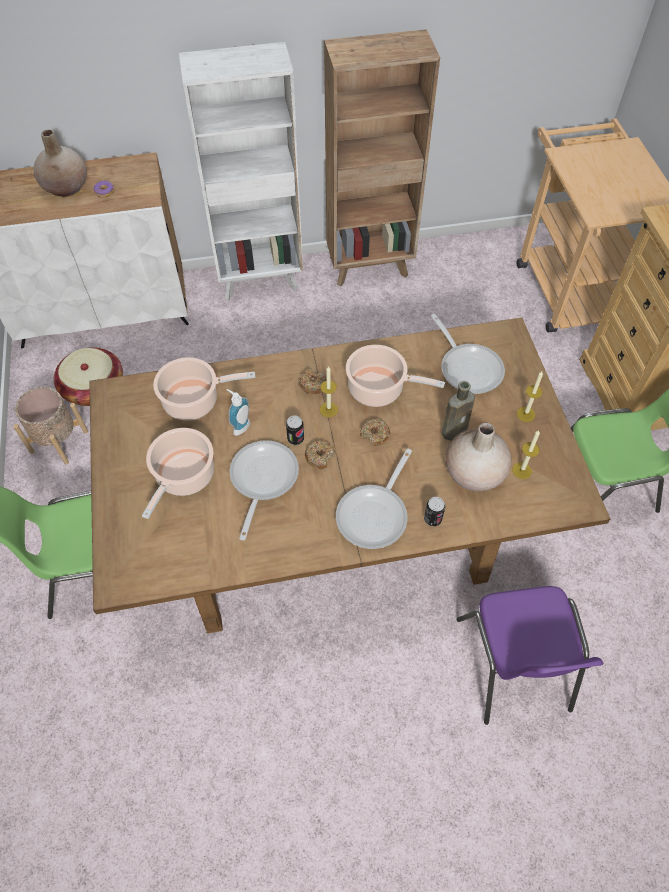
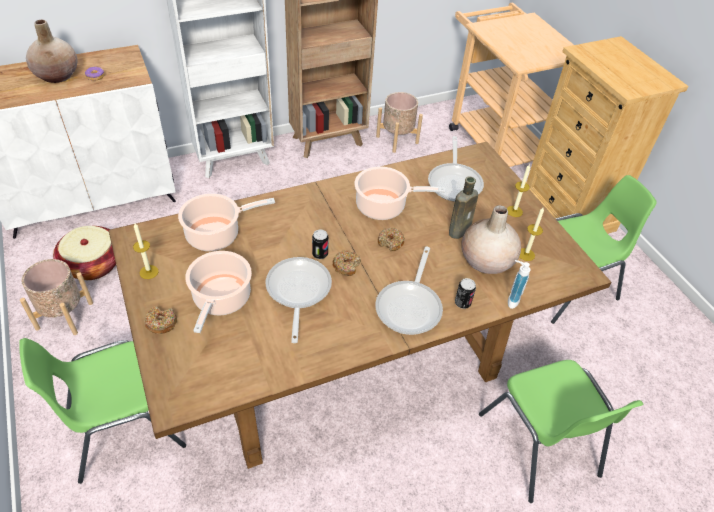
camera: 15 degrees left, 10 degrees down
(239, 426) = (264, 250): soap dispenser -> soap dispenser (511, 299)
(313, 384) = (324, 209): donut -> donut (161, 323)
(328, 409) = (343, 227): candle -> candle (149, 272)
(450, 273) = (397, 139): none -> beige planter
(468, 367) = (455, 182): frying pan -> frying pan turned 45 degrees clockwise
(513, 665) = (539, 446): purple chair -> green chair

